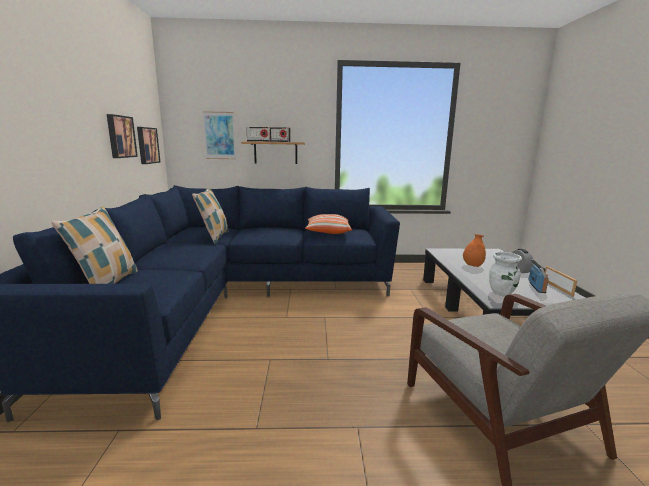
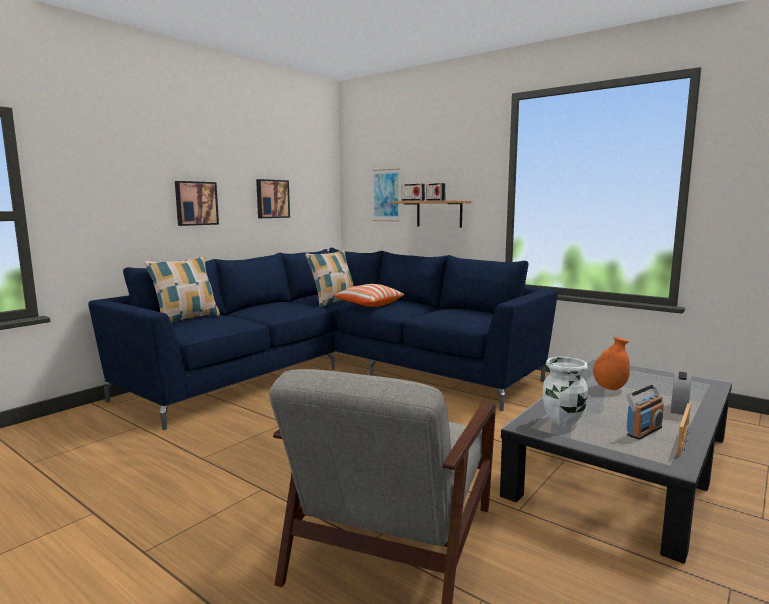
camera: 40 degrees right, 5 degrees down
(147, 145) = (311, 207): picture -> picture (196, 203)
(328, 232) = (448, 313): pillow -> pillow (369, 305)

